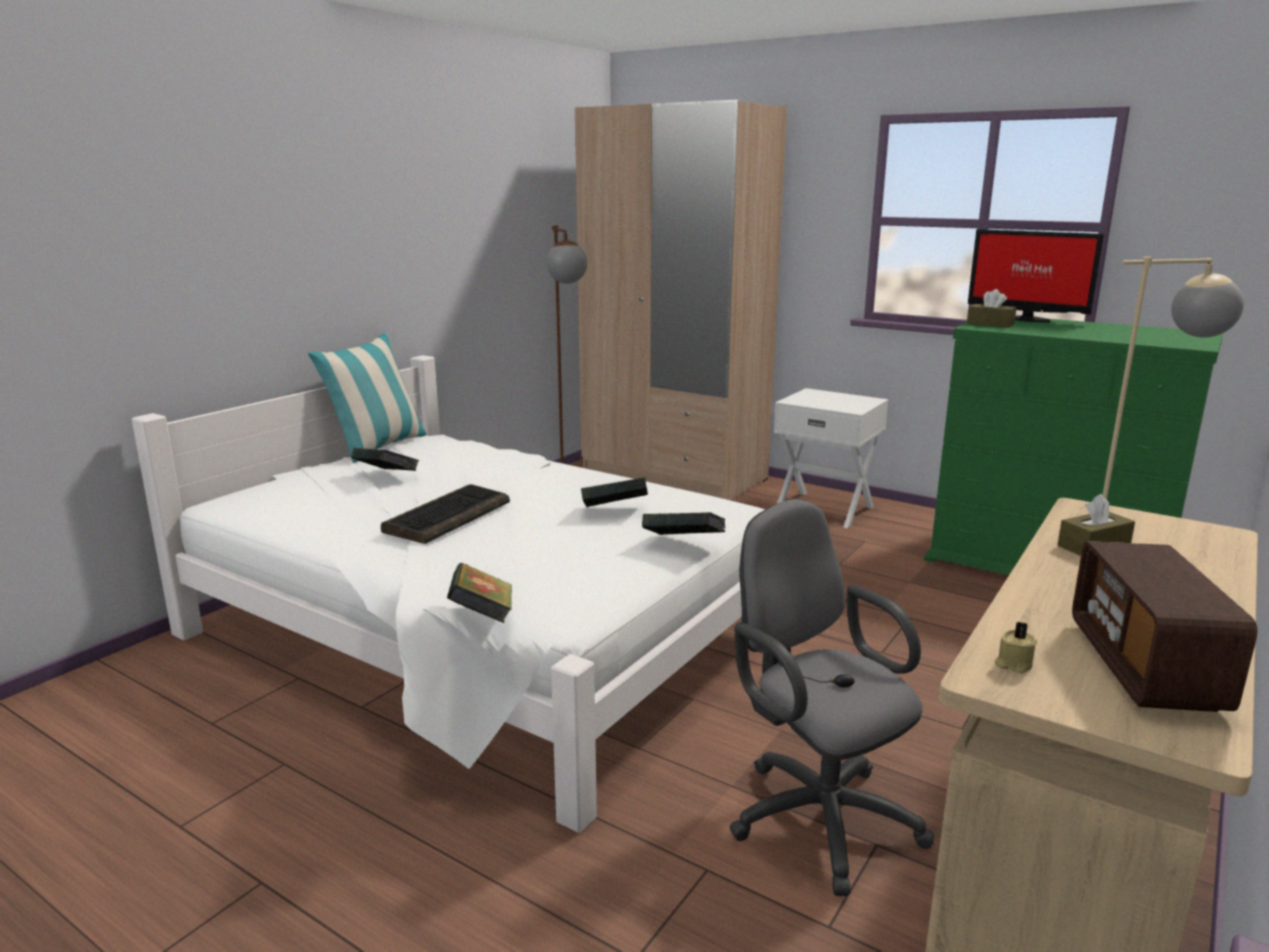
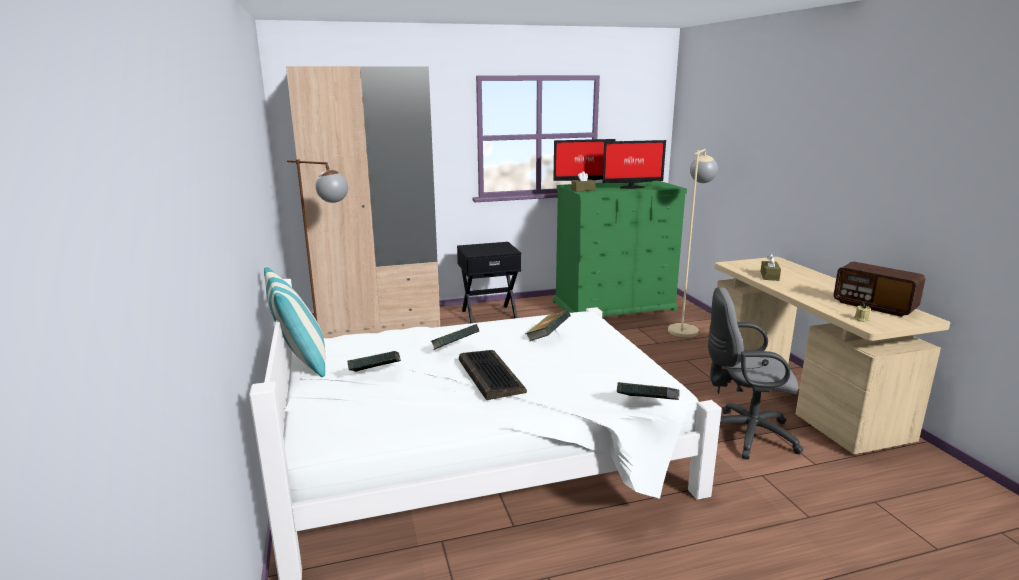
camera: 50 degrees left, 0 degrees up
(683, 545) = (615, 338): book -> book (455, 350)
(825, 509) = (489, 315): white nightstand -> black nightstand
(1101, 333) = (631, 187): none -> monitor

